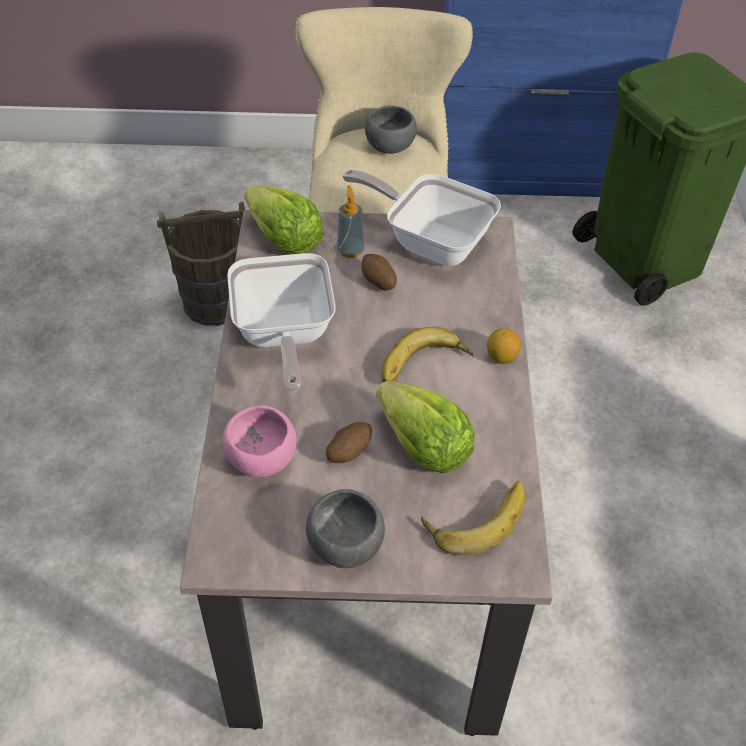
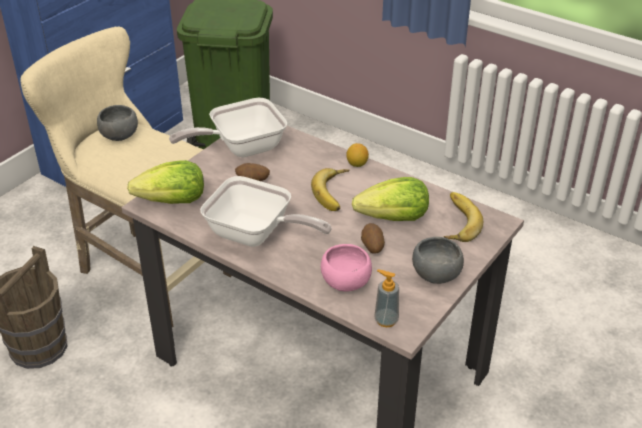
camera: 55 degrees left, 10 degrees down
(350, 250) = (213, 179): soap dispenser -> soap dispenser (386, 320)

